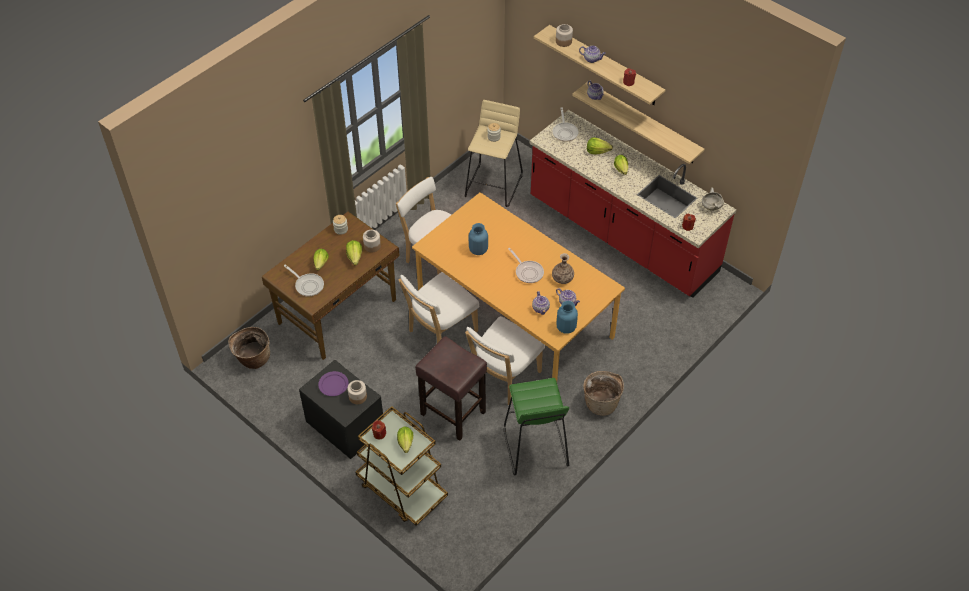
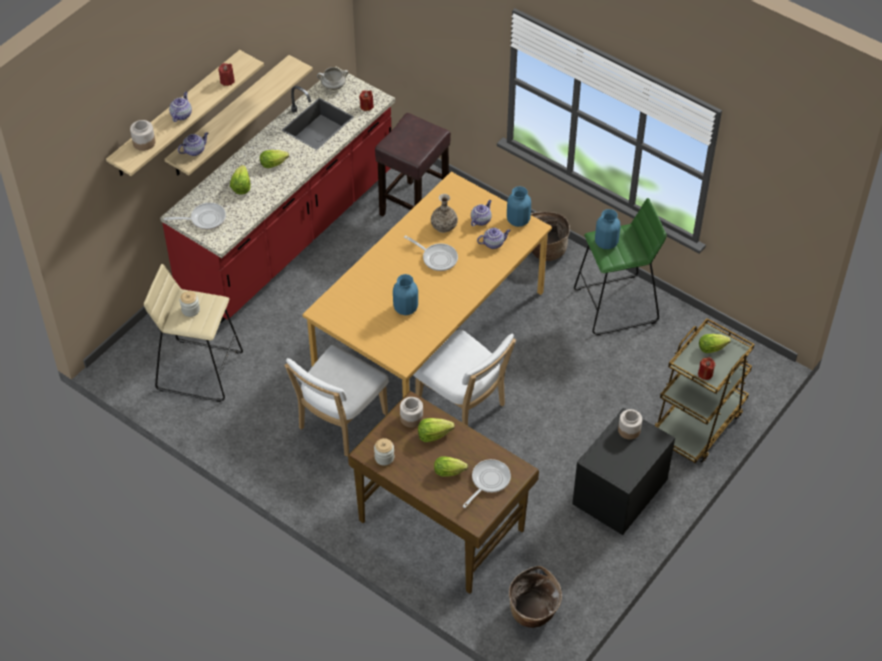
camera: 95 degrees left, 0 degrees up
(333, 384) = (616, 457): purple plate -> none
(452, 413) = (583, 385): brown stool -> brown stool (413, 207)
(503, 378) = (525, 339): white chair -> none
(528, 272) = (437, 258): frying pan -> frying pan turned 75 degrees clockwise
(540, 390) = (606, 242): none -> blue vase

